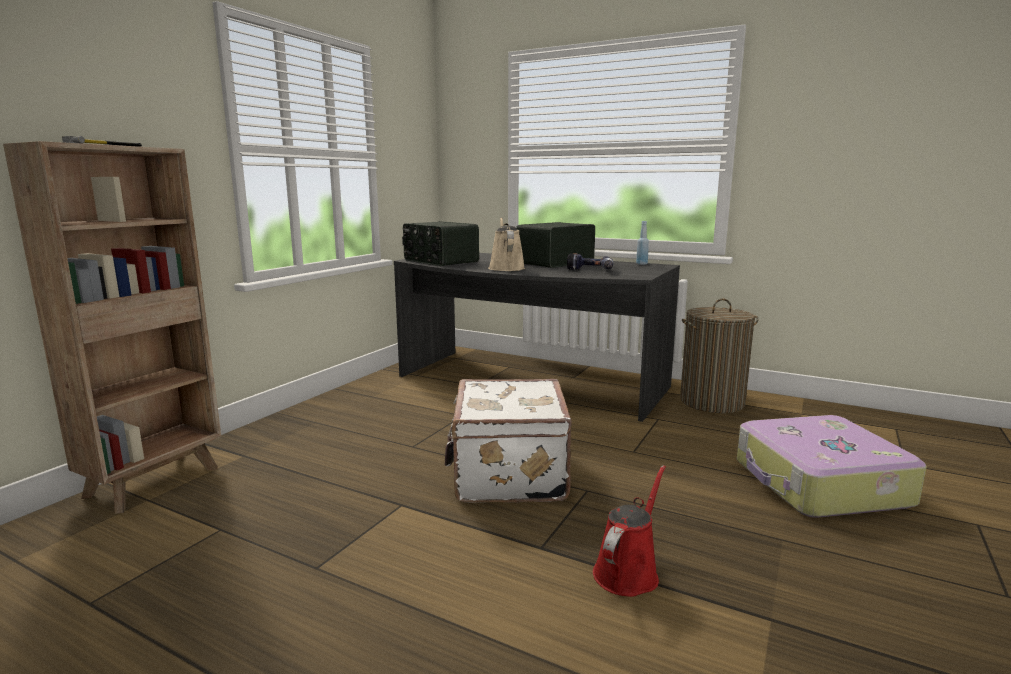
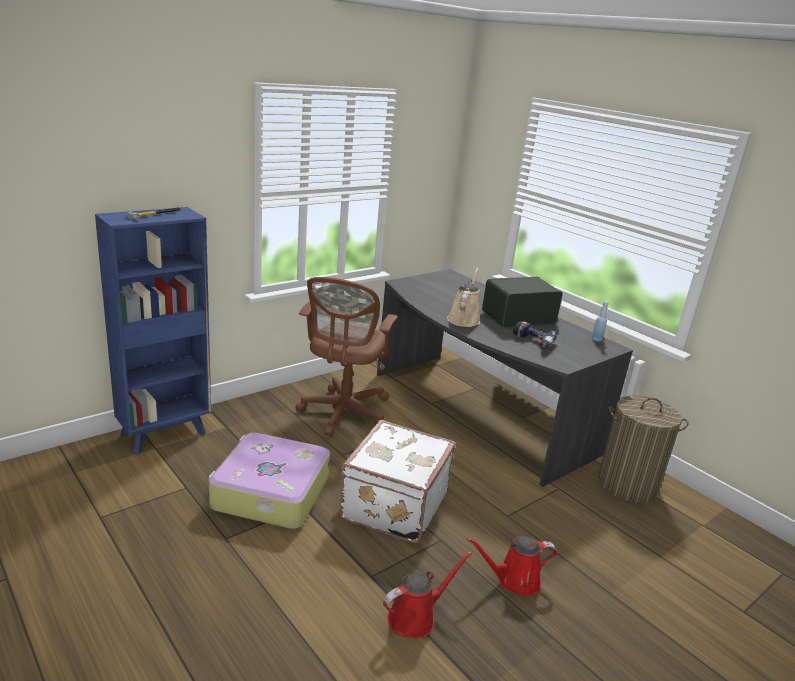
camera: 20 degrees right, 10 degrees up
(156, 481) = (165, 433): brown bookcase -> blue bookcase
(386, 413) = (343, 414): none -> brown office chair
(440, 261) = (421, 291): radio -> none
(694, 502) = (513, 580): none -> red watering can
(819, 484) = (638, 602): suitcase -> suitcase (269, 493)

